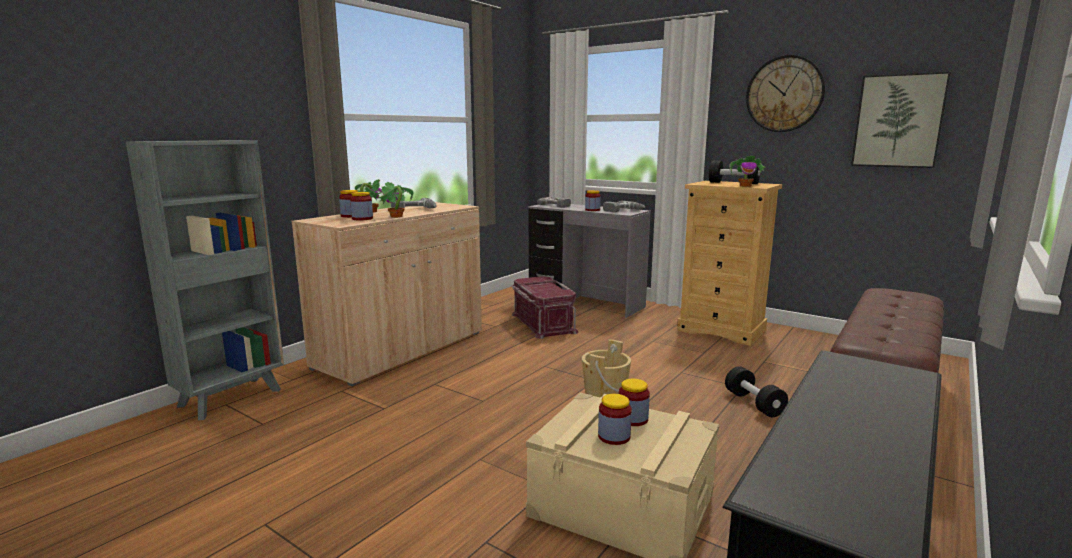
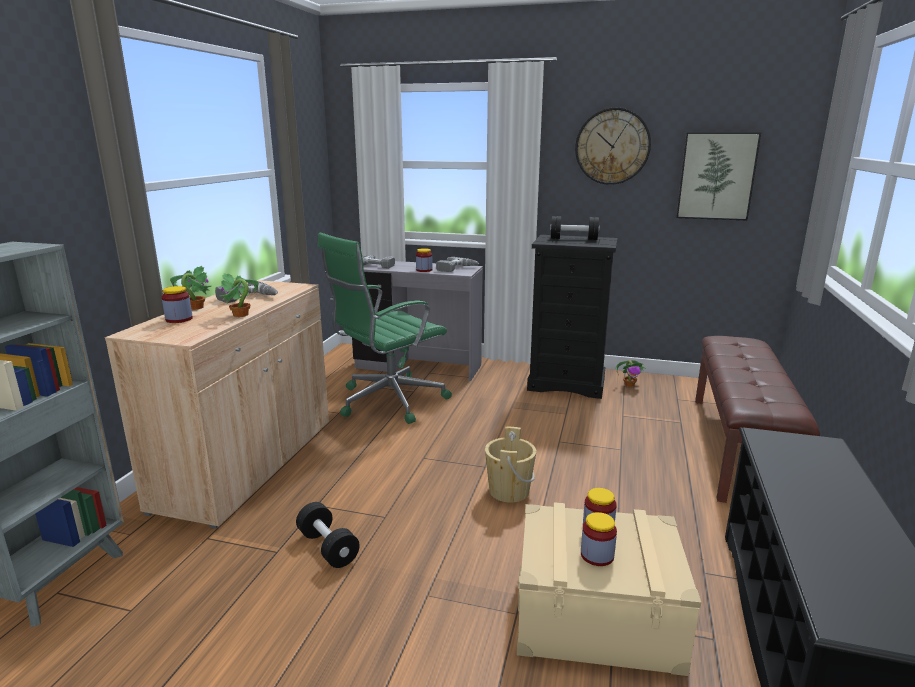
camera: 20 degrees left, 5 degrees up
(362, 219) = (201, 324): jar -> none
(542, 323) = (388, 401): red storage box -> green office chair
(722, 330) = (567, 384): beige dresser -> black dresser
(745, 186) = (592, 244): potted plant -> potted plant (629, 385)
(754, 403) = (641, 466): black dumbbell -> black dumbbell (328, 547)

